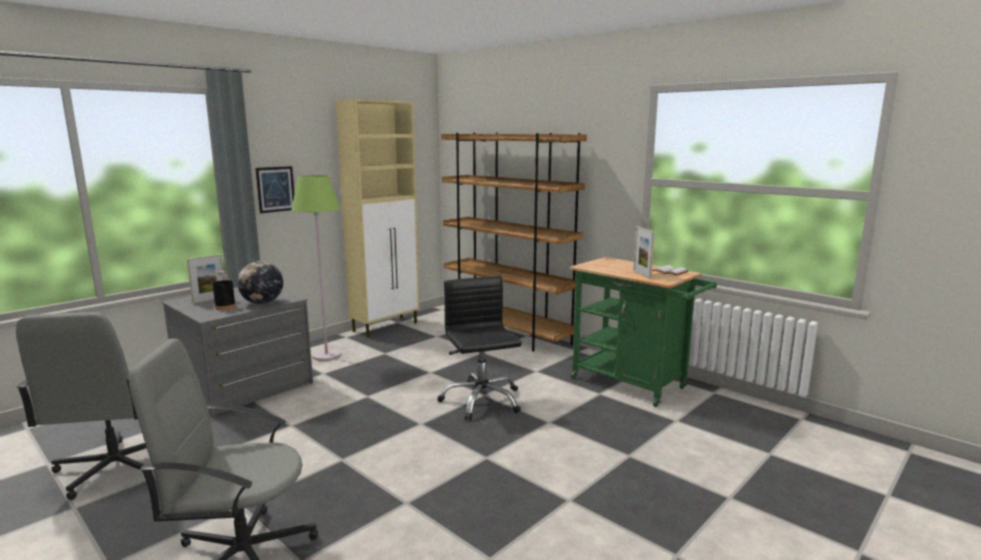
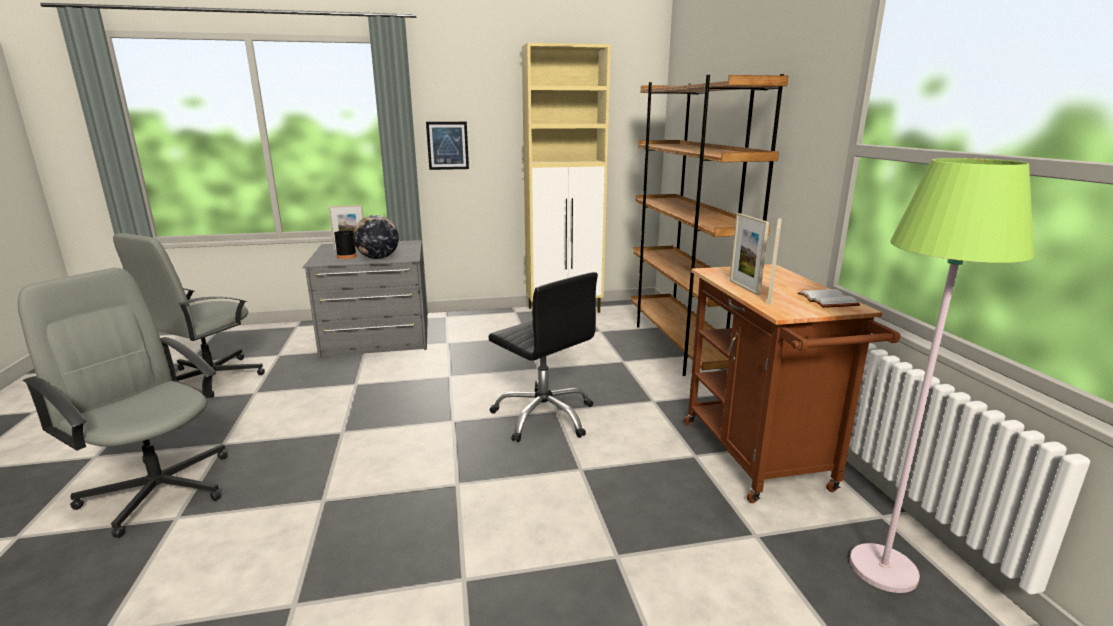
camera: 35 degrees right, 5 degrees up
(326, 355) = (474, 326): green floor lamp -> green floor lamp (883, 568)
(481, 400) = (544, 416): black office chair -> black office chair turned 120 degrees clockwise
(620, 272) = (744, 287): none -> picture frame
(634, 385) = (761, 460): green cart -> brown cart

